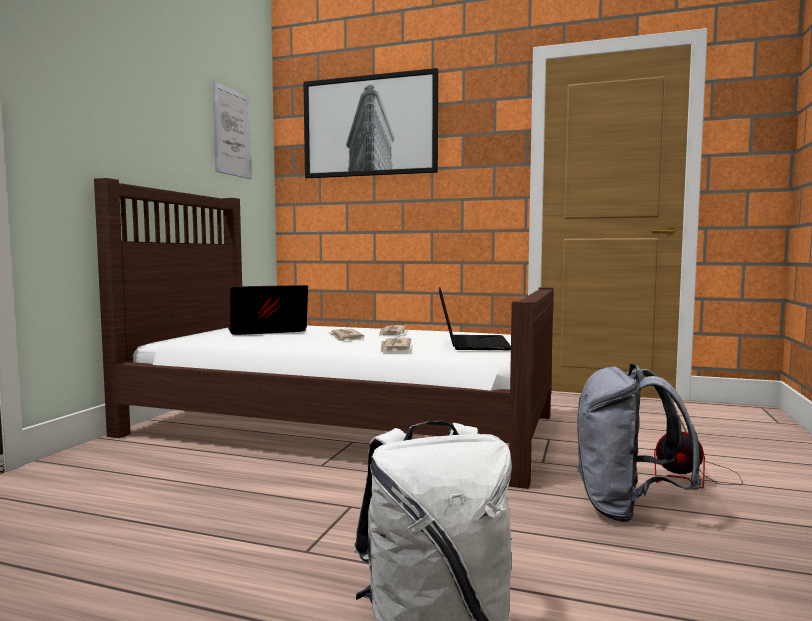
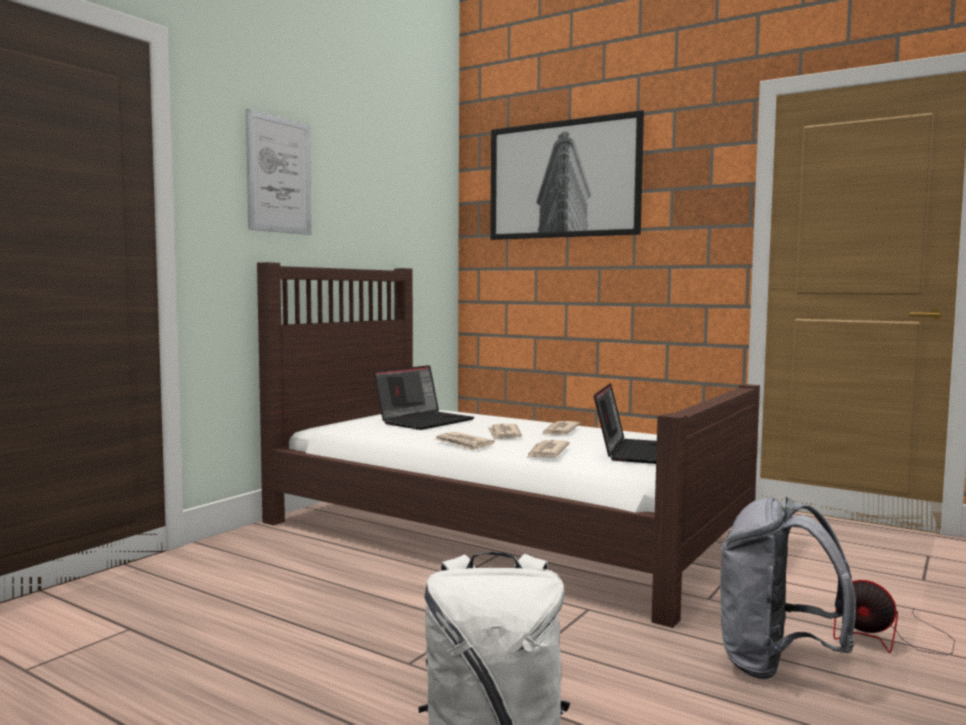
camera: 15 degrees right, 0 degrees up
(232, 133) = (408, 195): picture -> picture (279, 175)
(265, 331) = (425, 421): laptop -> laptop turned 135 degrees clockwise
(315, 345) = (464, 444): none -> newspaper

